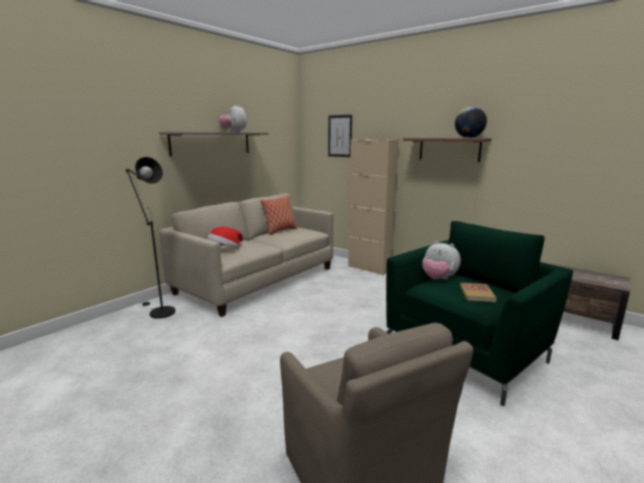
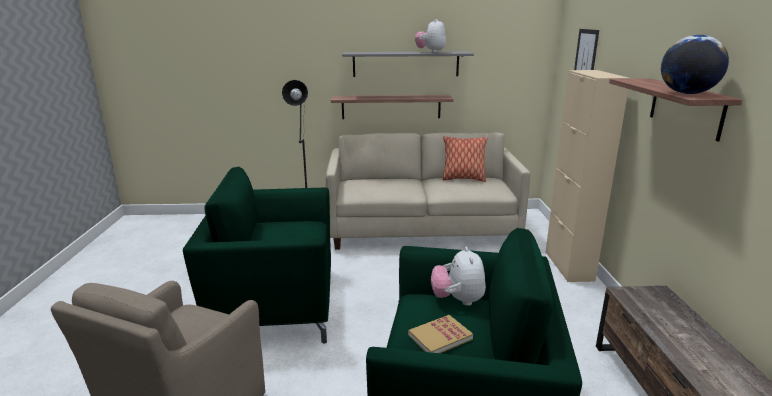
camera: 50 degrees right, 5 degrees up
(203, 182) = (391, 106): none -> shelf
(225, 250) = (367, 184): hat -> none
(254, 371) = (274, 304): none -> green armchair

